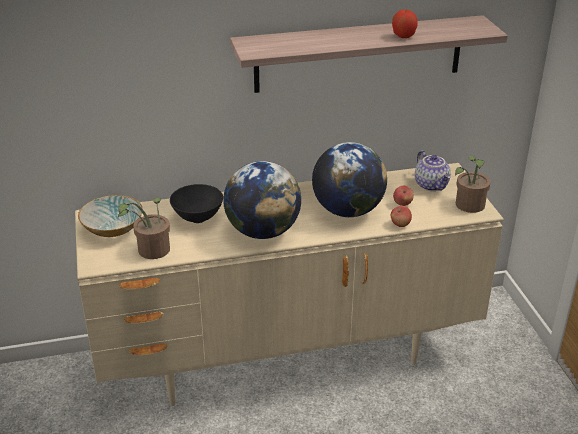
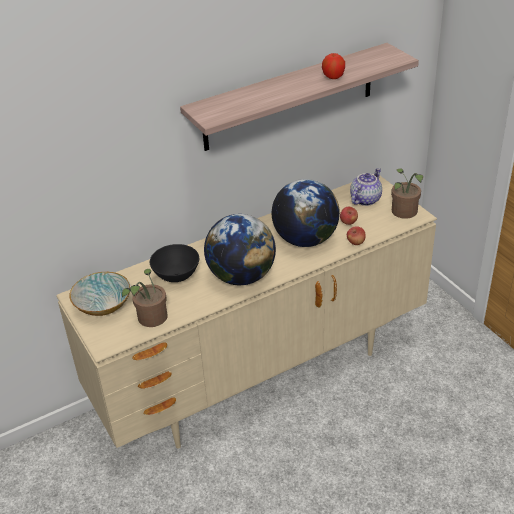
camera: 15 degrees left, 5 degrees up
(432, 185) = (365, 199): teapot -> teapot turned 105 degrees counterclockwise

